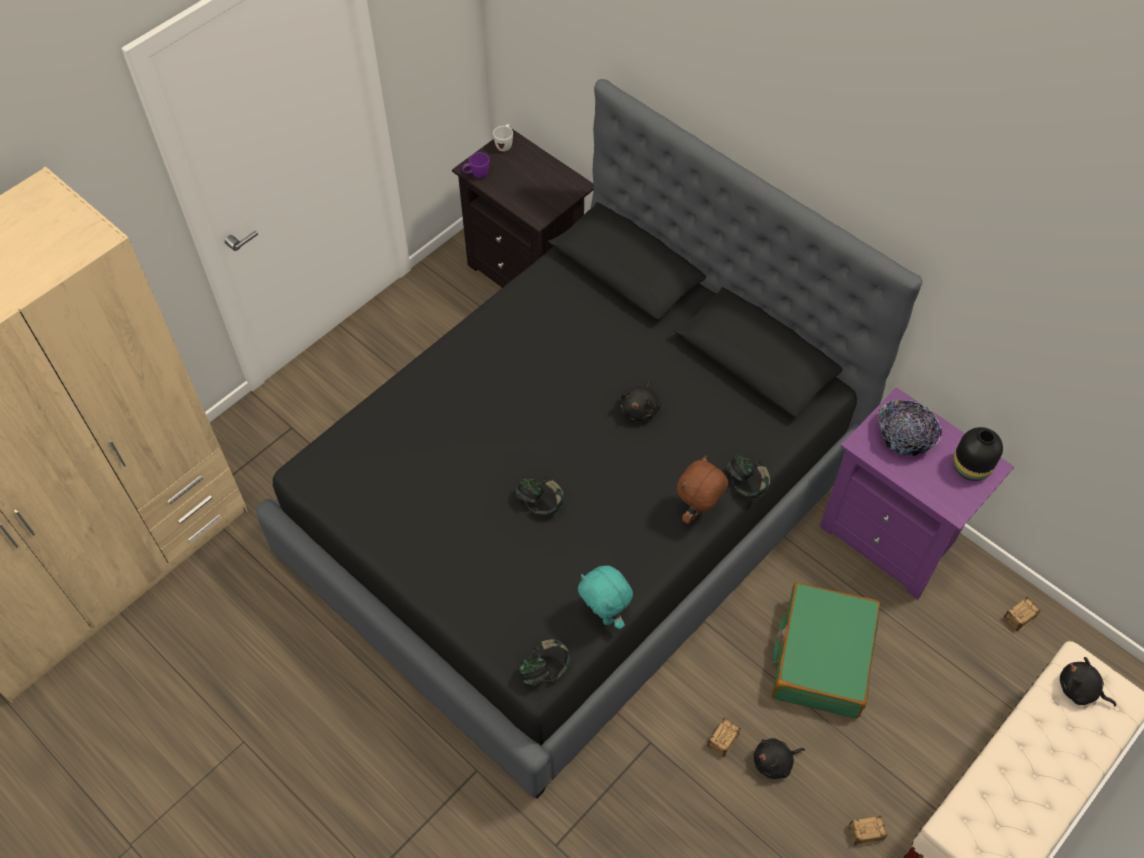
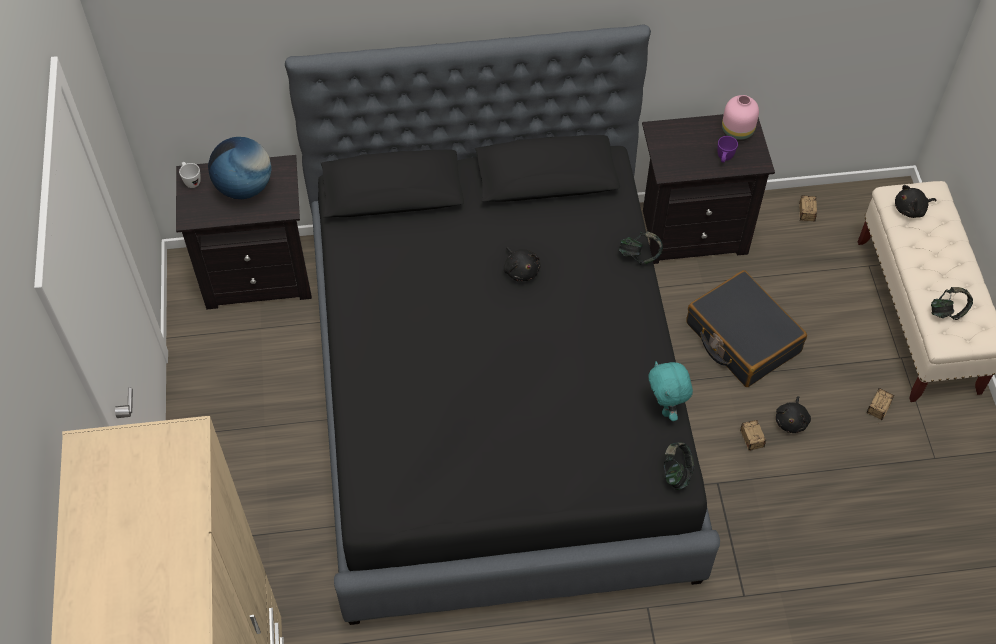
camera: 50 degrees left, 0 degrees up
(476, 175) = (200, 219): purple mug -> purple mug (724, 159)
(532, 178) = (244, 187): none -> globe
(540, 503) = (541, 384): headphones -> headphones (947, 311)
(604, 615) = (665, 408): turquoise plush toy -> turquoise plush toy turned 75 degrees clockwise
(698, 512) = (635, 298): brown plush toy -> none
(821, 657) = (742, 338): green suitcase -> black suitcase
(892, 536) = (691, 231): purple nightstand -> black nightstand
(904, 436) = (683, 146): bowl -> none
(972, 467) = (737, 131): black vase -> pink vase

